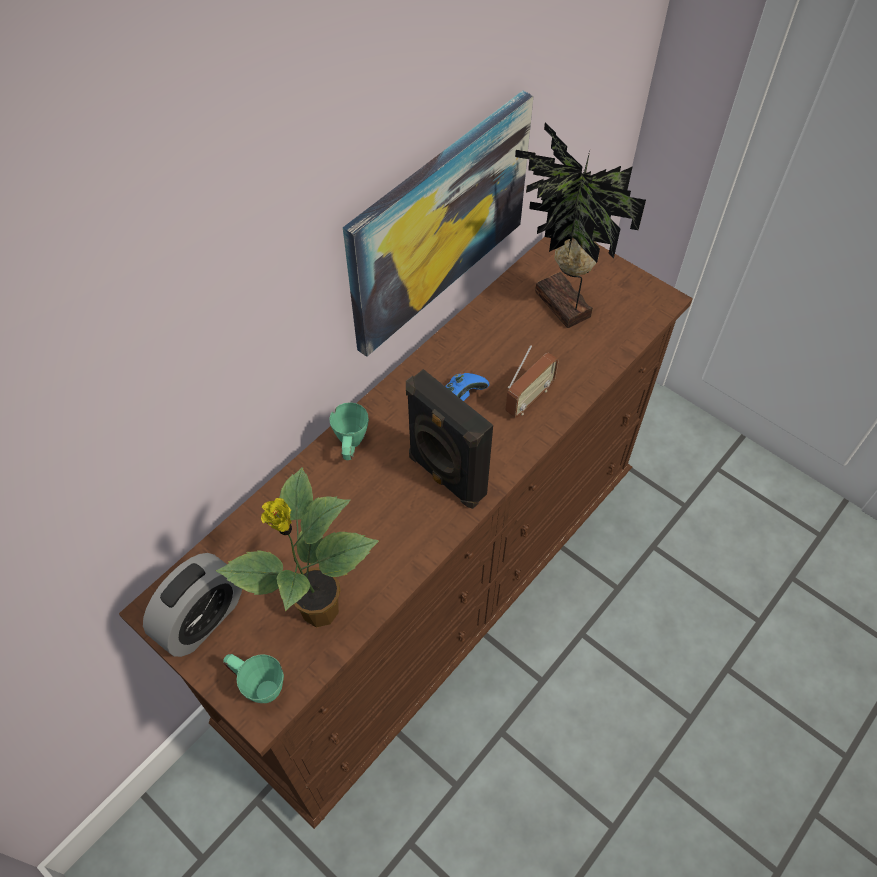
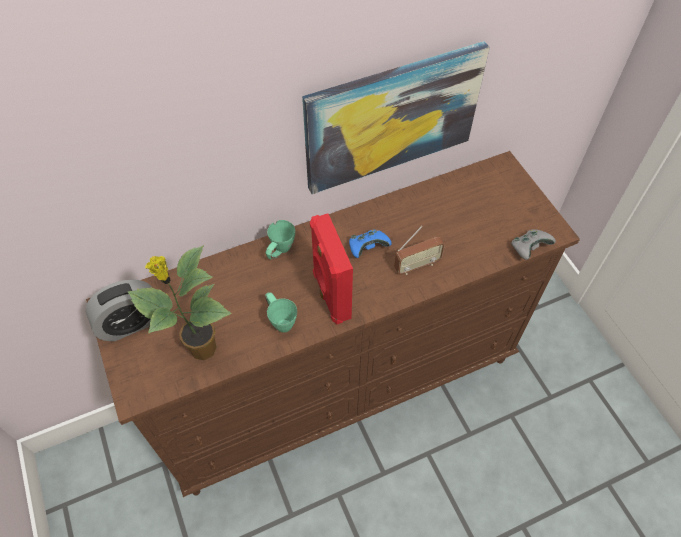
camera: 25 degrees right, 0 degrees up
(258, 686) = (140, 379): green mug -> green mug (280, 320)
(445, 477) = (330, 295): black speaker -> red speaker
(560, 307) = (475, 210): potted plant -> none
(644, 331) = (528, 249): none -> grey game controller

